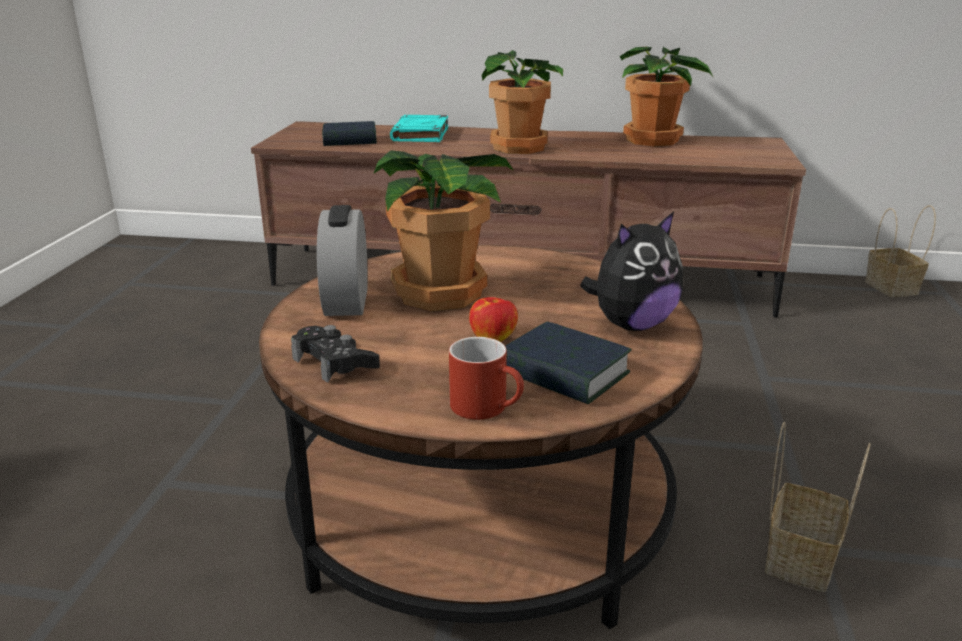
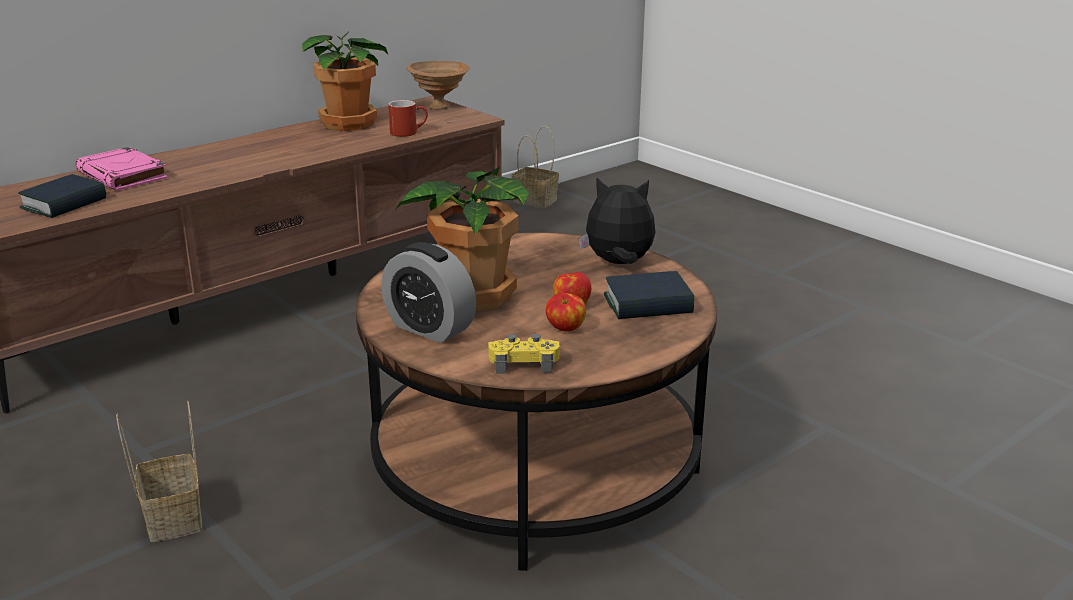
camera: 50 degrees left, 0 degrees up
(335, 362) = (523, 362): black game controller -> yellow game controller
(420, 134) = (123, 176): turquoise book -> pink book
(436, 355) = (565, 329): none -> apple
(488, 408) = (655, 338): red mug -> red mug (408, 132)
(521, 147) = (257, 161): potted plant -> none
(631, 324) = (618, 264): plush toy -> plush toy turned 90 degrees counterclockwise
(764, 146) = (438, 106): none -> brown bowl
(798, 557) = (720, 386): basket -> basket (171, 517)

